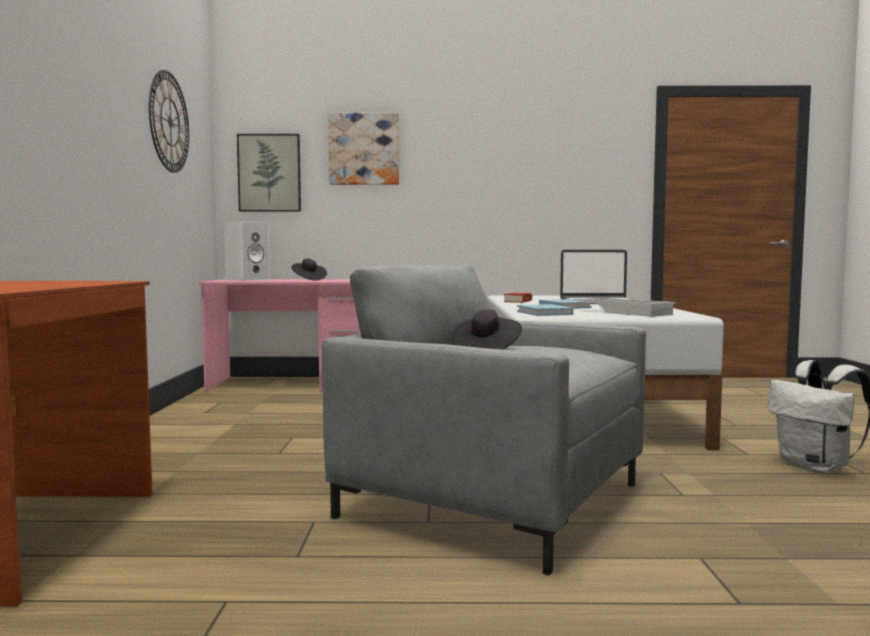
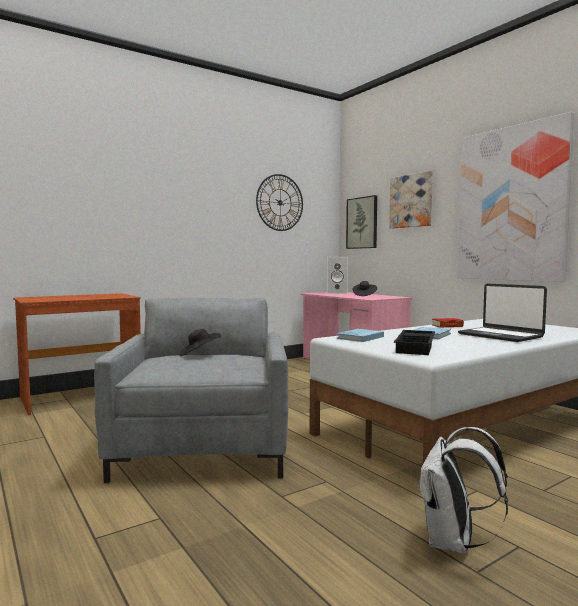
camera: 55 degrees right, 0 degrees up
(507, 167) = (511, 204): none -> picture
(627, 312) = (416, 347): white tray -> black tray

